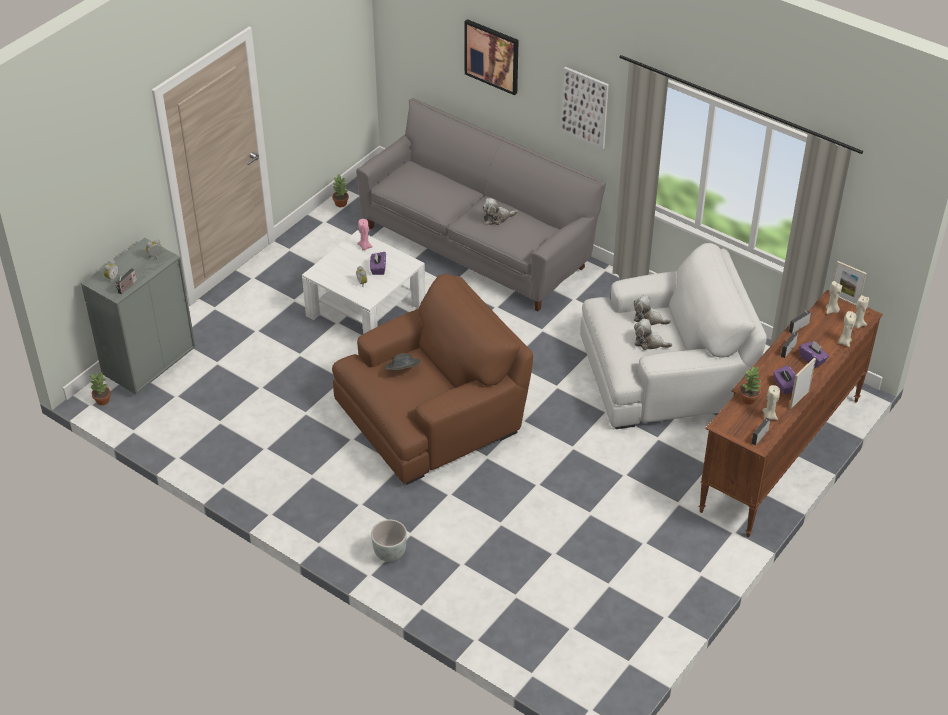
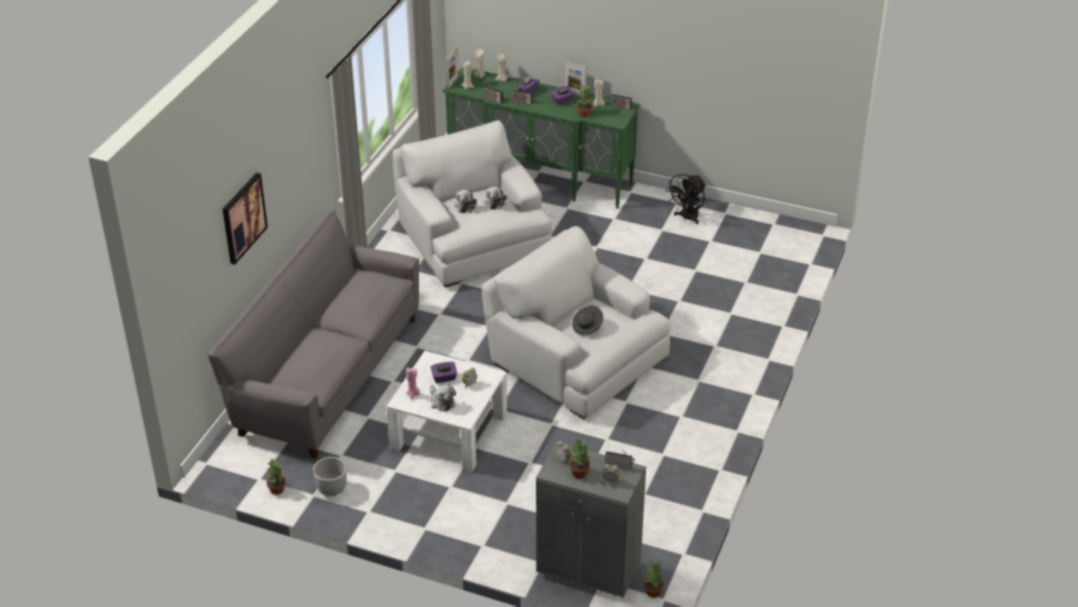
camera: 105 degrees left, 5 degrees down
(134, 262) = (579, 472): none -> potted plant
(389, 553) = (741, 353): grey planter -> grey planter (332, 489)
(433, 415) = (575, 359): brown armchair -> white armchair
(497, 218) = (359, 301): plush toy -> plush toy (441, 402)
(585, 107) = (301, 167): picture -> none
(663, 574) = (687, 218): none -> black fan
(779, 454) = (540, 178): brown cabinet -> green cabinet

